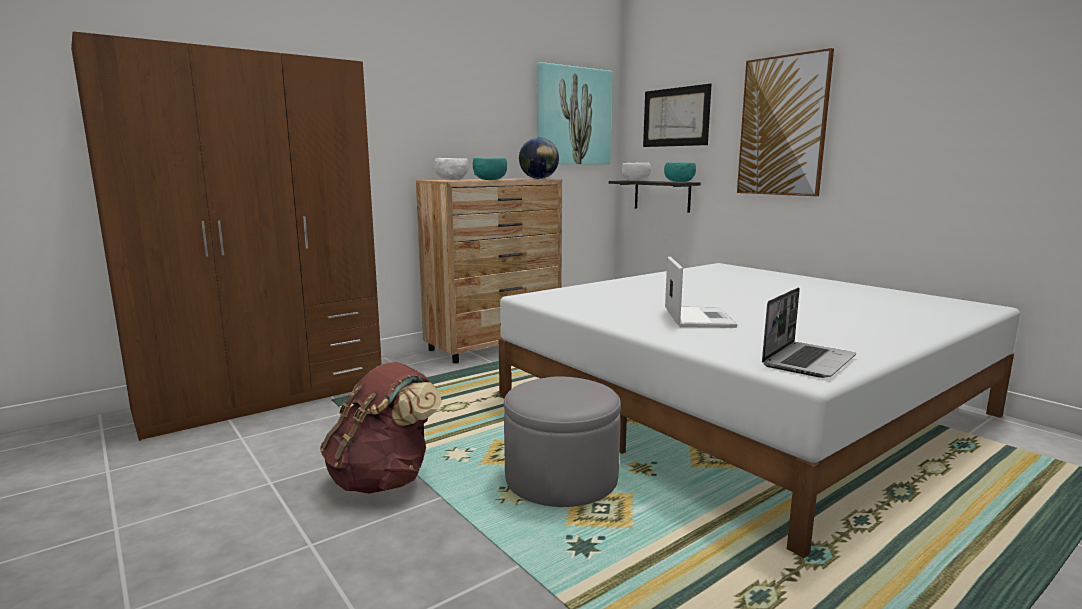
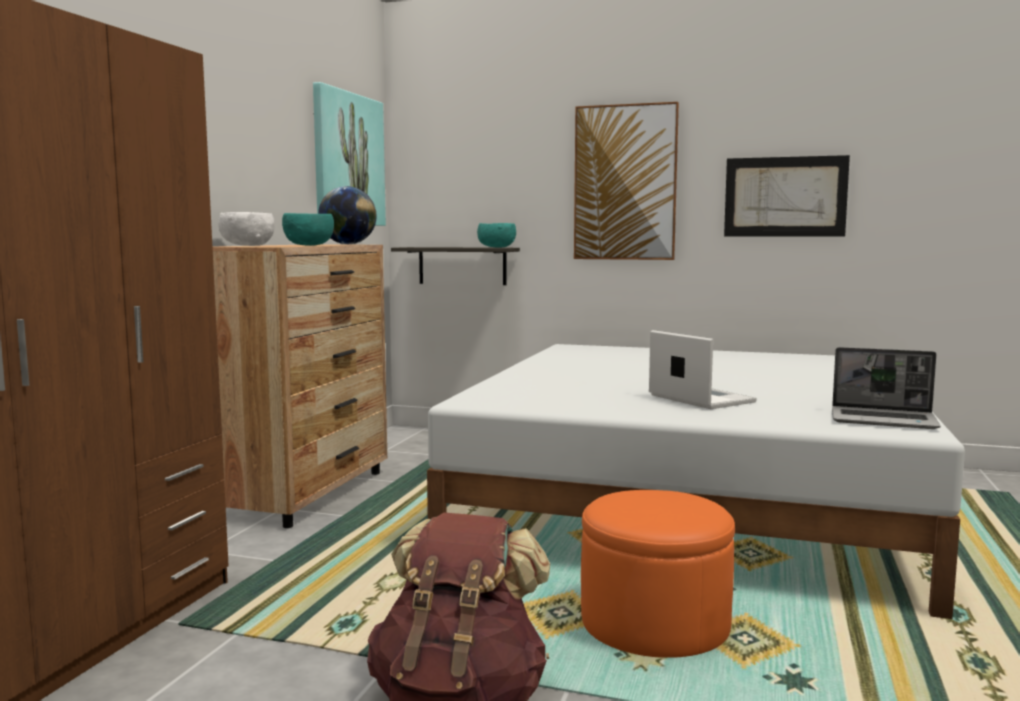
camera: 35 degrees left, 5 degrees down
(561, 477) = (655, 622): grey ottoman -> orange ottoman
(636, 180) = (427, 247): white bowl -> none
(675, 117) = (477, 167): picture -> picture (785, 197)
(807, 361) = (884, 420): laptop -> laptop turned 105 degrees clockwise

